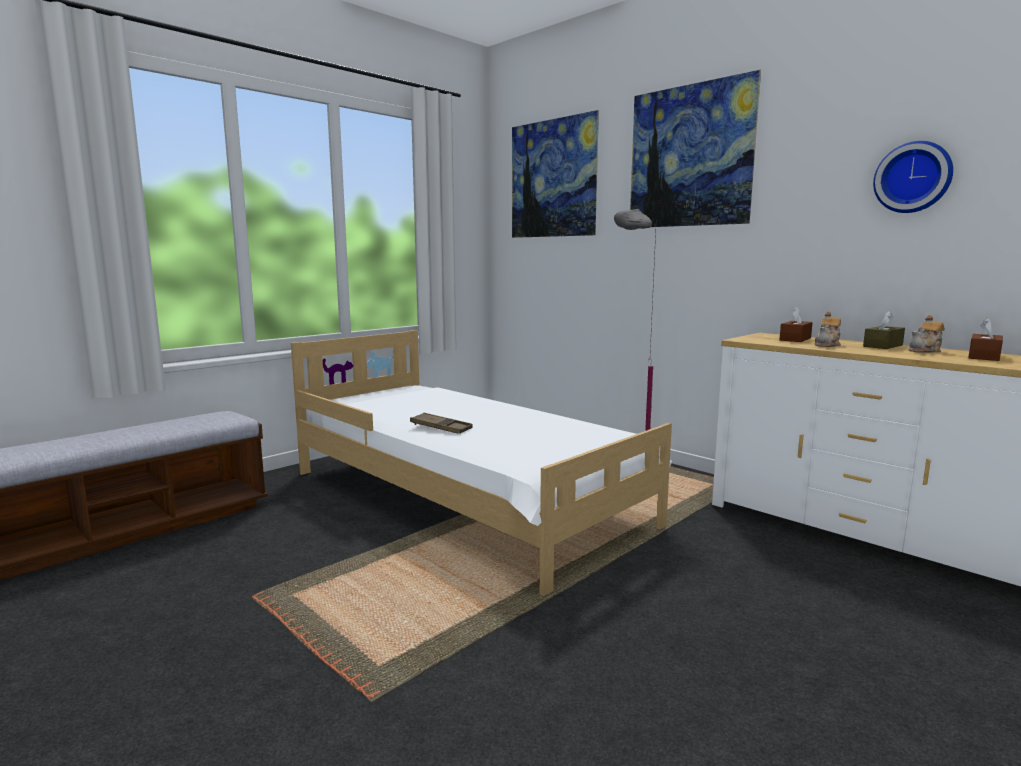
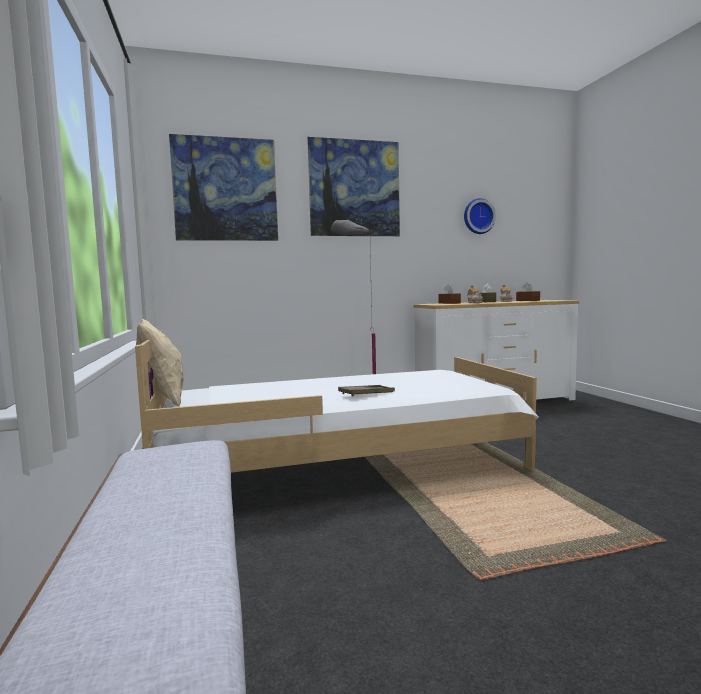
camera: 60 degrees left, 5 degrees down
(377, 389) = (162, 400): none -> beige pillow

